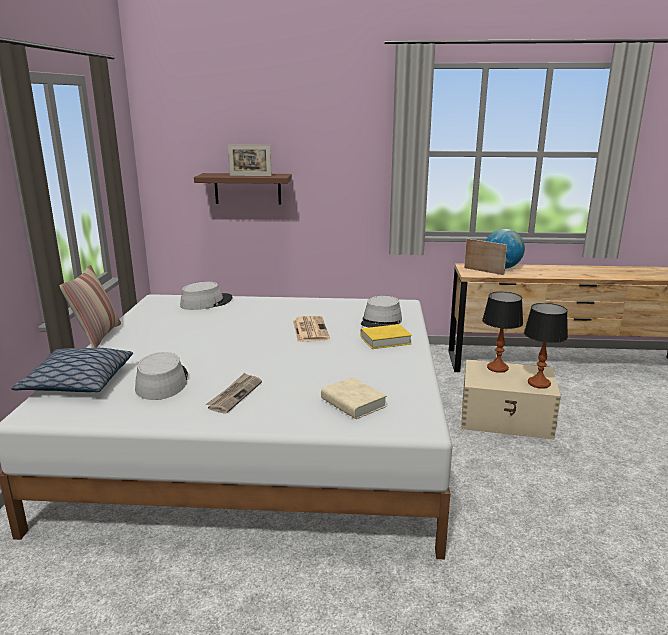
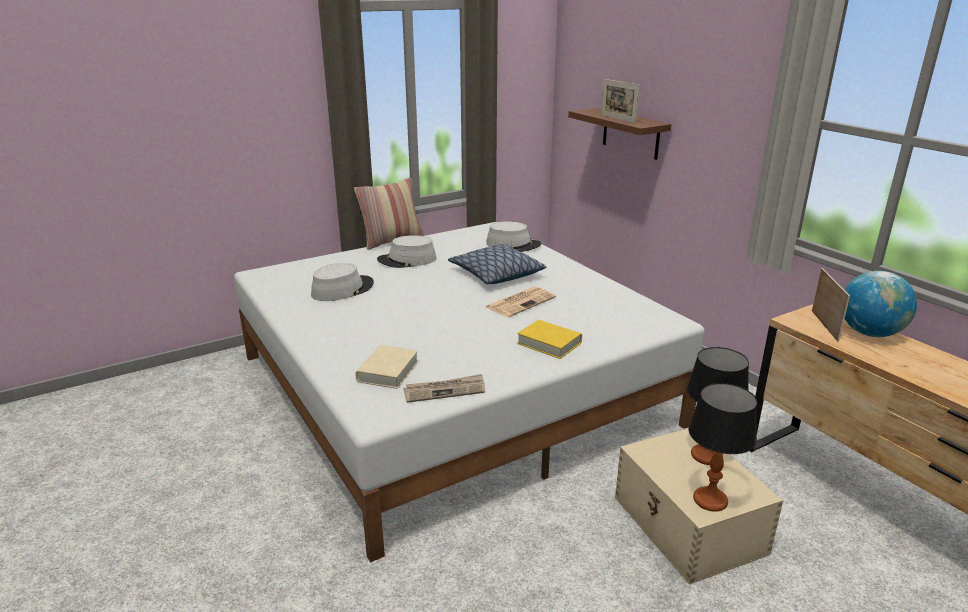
camera: 55 degrees right, 5 degrees up
(77, 382) = (313, 266): pillow -> pillow (496, 274)
(235, 395) = (350, 320): newspaper -> newspaper (445, 390)
(381, 321) = (598, 326): grey hat -> grey hat (407, 260)

